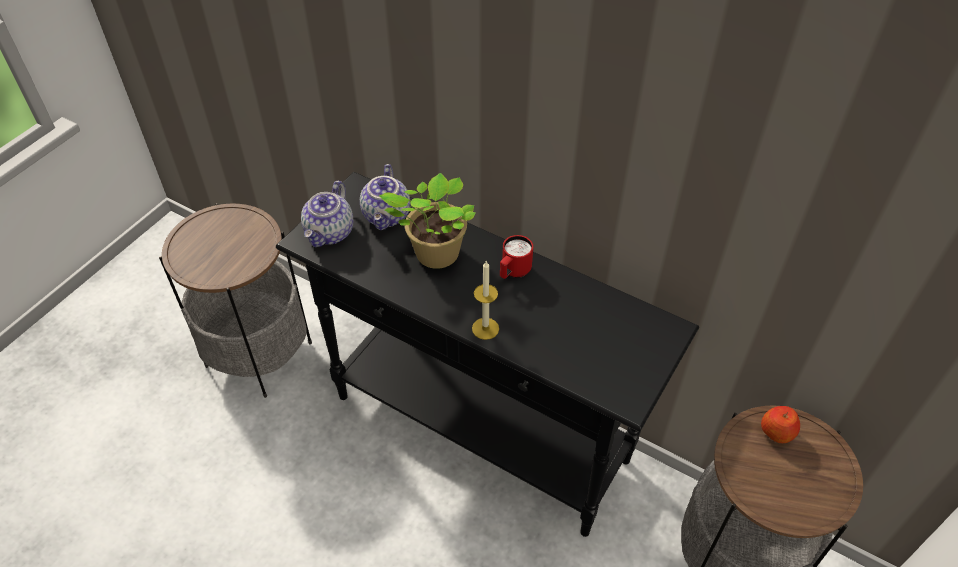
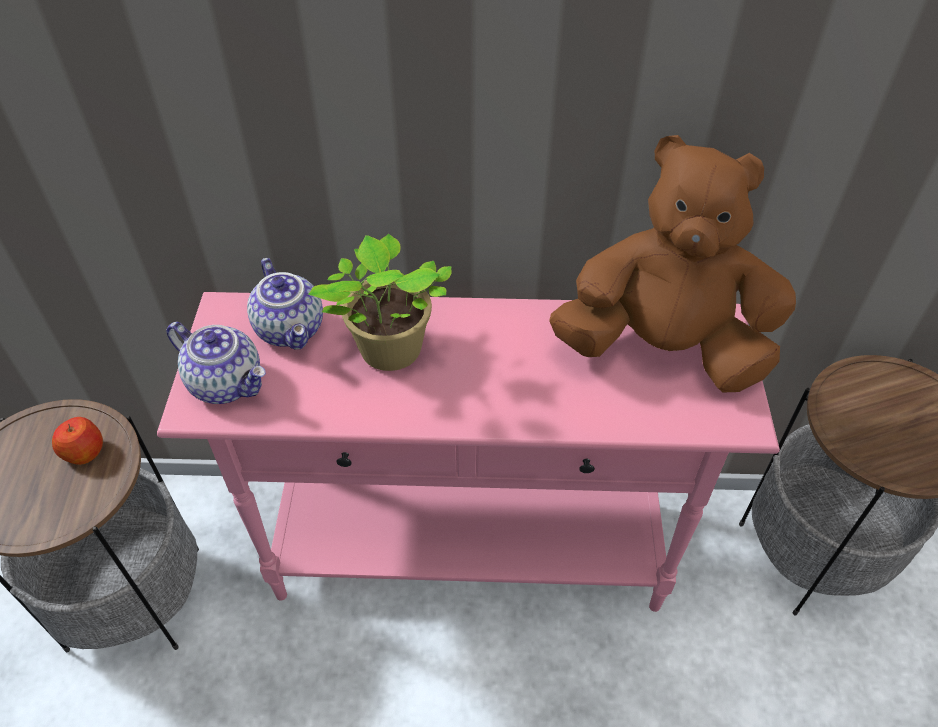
camera: 30 degrees left, 0 degrees up
(330, 233) = (227, 383): teapot -> teapot turned 45 degrees counterclockwise
(481, 429) = (470, 550): black console table -> pink console table
(485, 328) = (519, 414): candle -> none
(513, 272) = (501, 332): red mug -> none
(613, 330) = (663, 349): none -> brown plush toy
(777, 432) = (859, 388): apple -> apple (84, 452)

